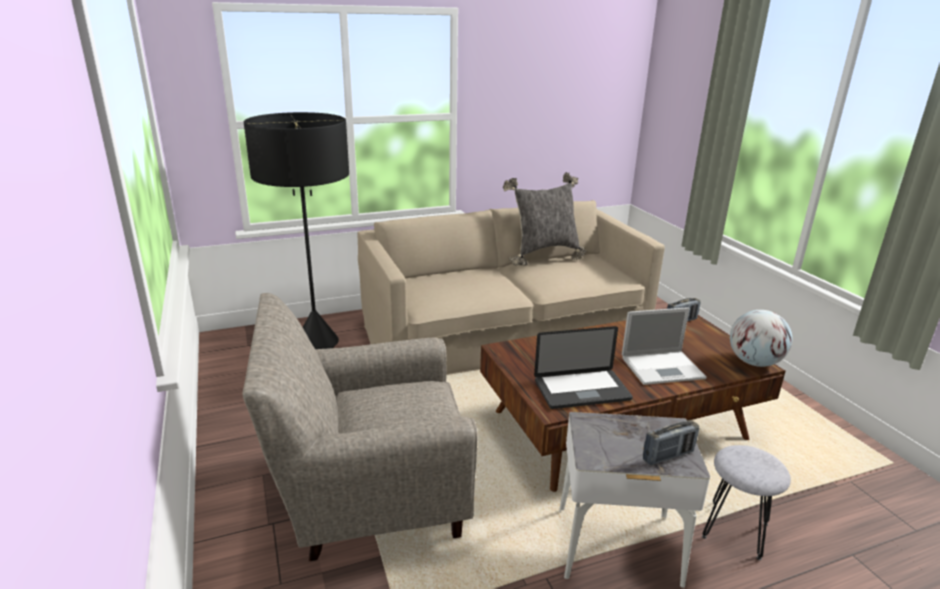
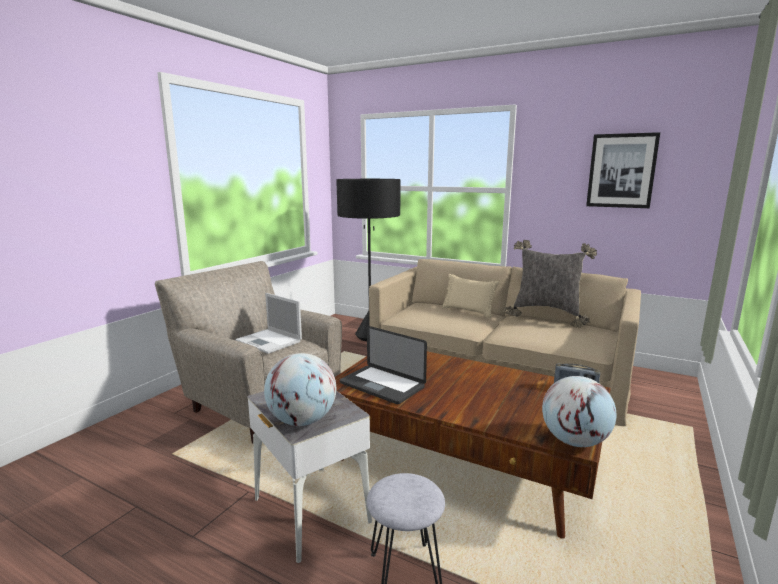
camera: 50 degrees right, 10 degrees down
(469, 274) = (468, 311): none -> beige pillow
(564, 89) = (621, 171): none -> picture
(663, 367) = (474, 403): laptop -> laptop (269, 341)
(668, 456) = (302, 421): radio -> globe

